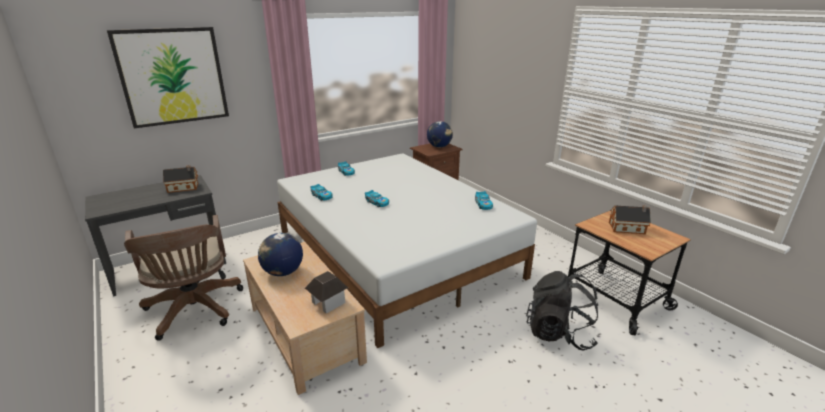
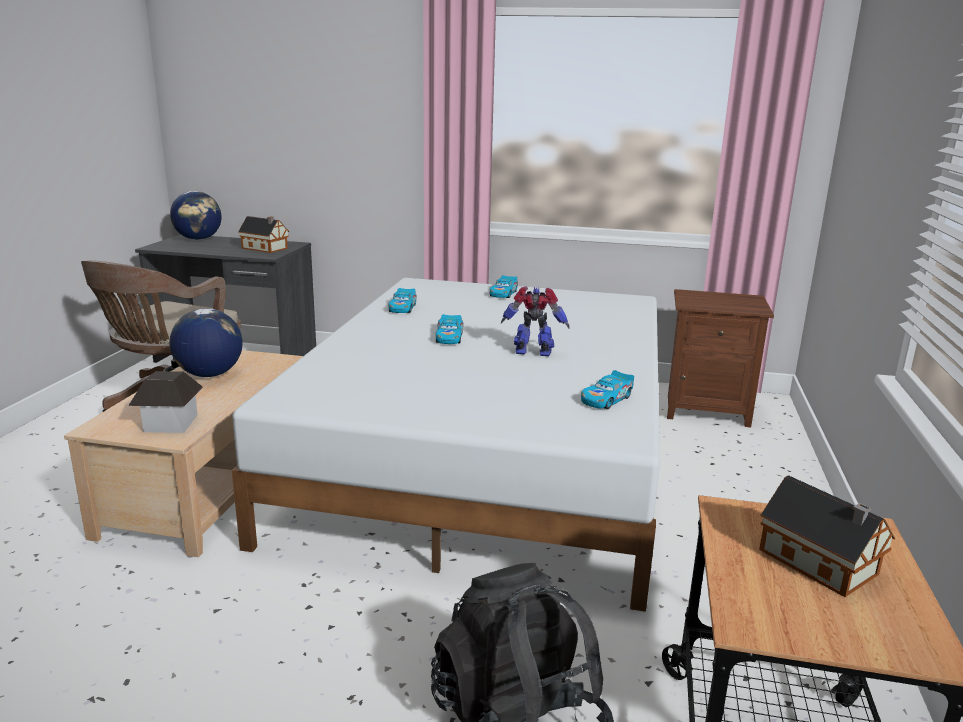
camera: 45 degrees right, 5 degrees down
(173, 76) = (298, 92): picture -> none
(422, 196) = (533, 353): none -> toy robot
(439, 146) = (732, 301): globe -> globe (198, 239)

